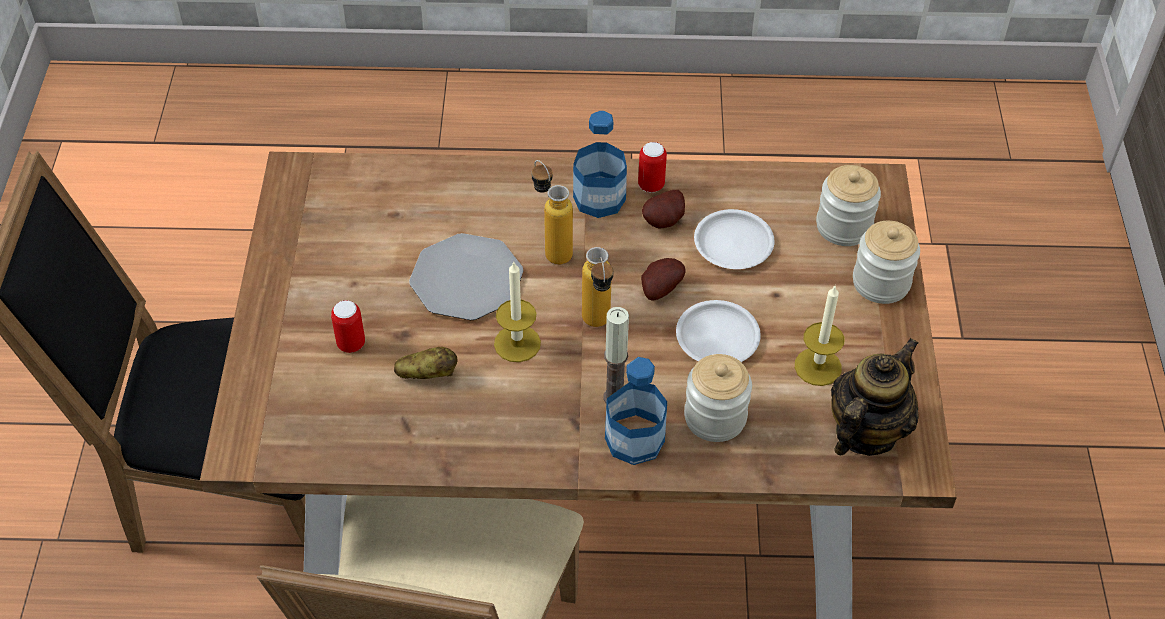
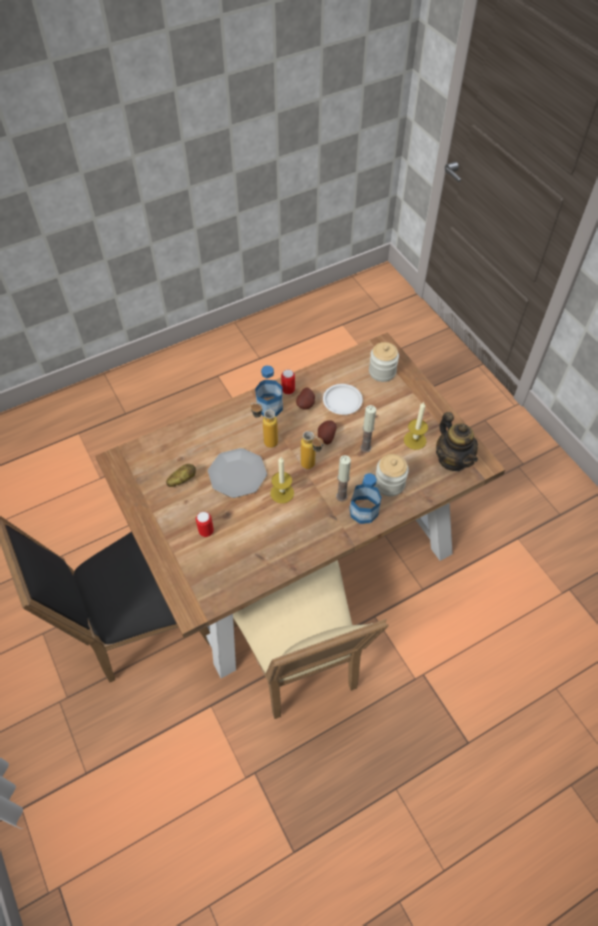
camera: 30 degrees left, 5 degrees up
(427, 374) = (252, 528): potato -> potato (182, 480)
(717, 338) = (365, 448): white plate -> candle
(865, 432) = (453, 459): teapot -> teapot turned 150 degrees clockwise
(881, 282) = (414, 390): jar -> none

